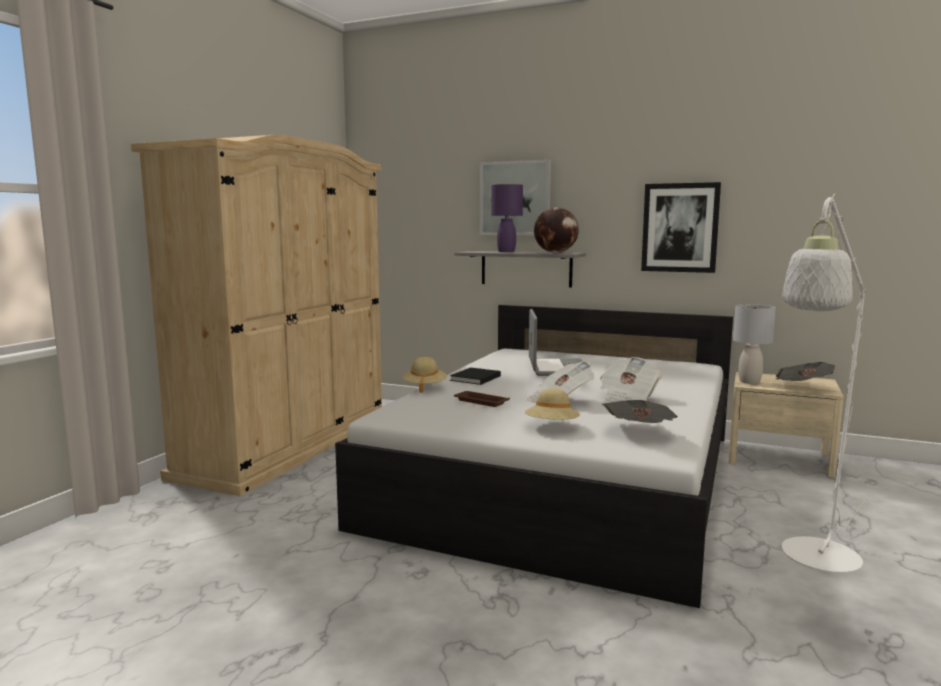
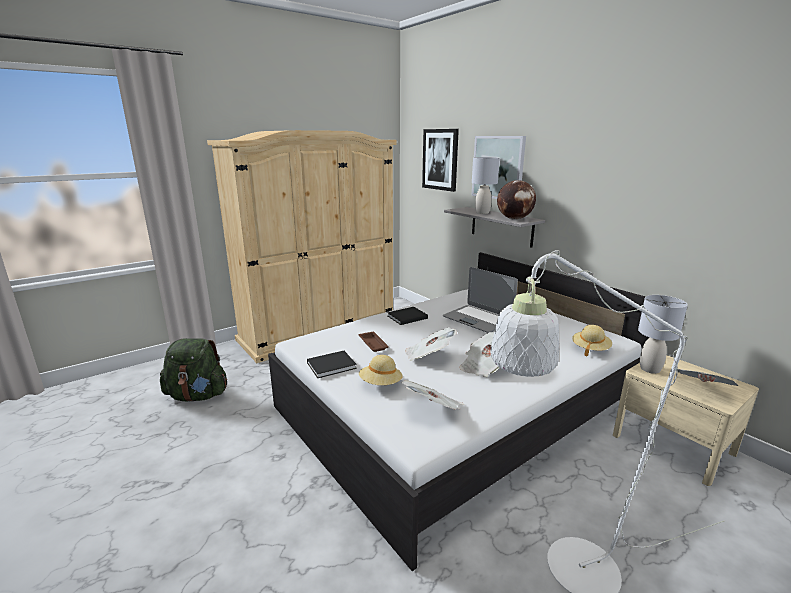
camera: 30 degrees right, 10 degrees up
(194, 550) = (198, 395): none -> green backpack
(424, 387) = (361, 319): beige hat -> beige hat (590, 349)
(469, 424) = (333, 365): none -> black book
(506, 252) = (482, 212): purple table lamp -> grey table lamp
(557, 368) = (478, 319): laptop -> laptop turned 105 degrees clockwise
(680, 228) = (626, 208): picture -> picture (440, 159)

